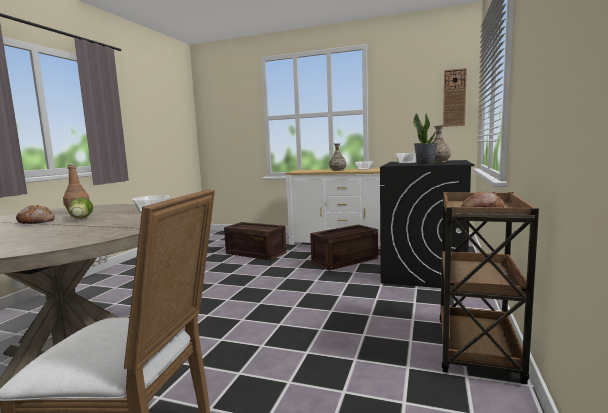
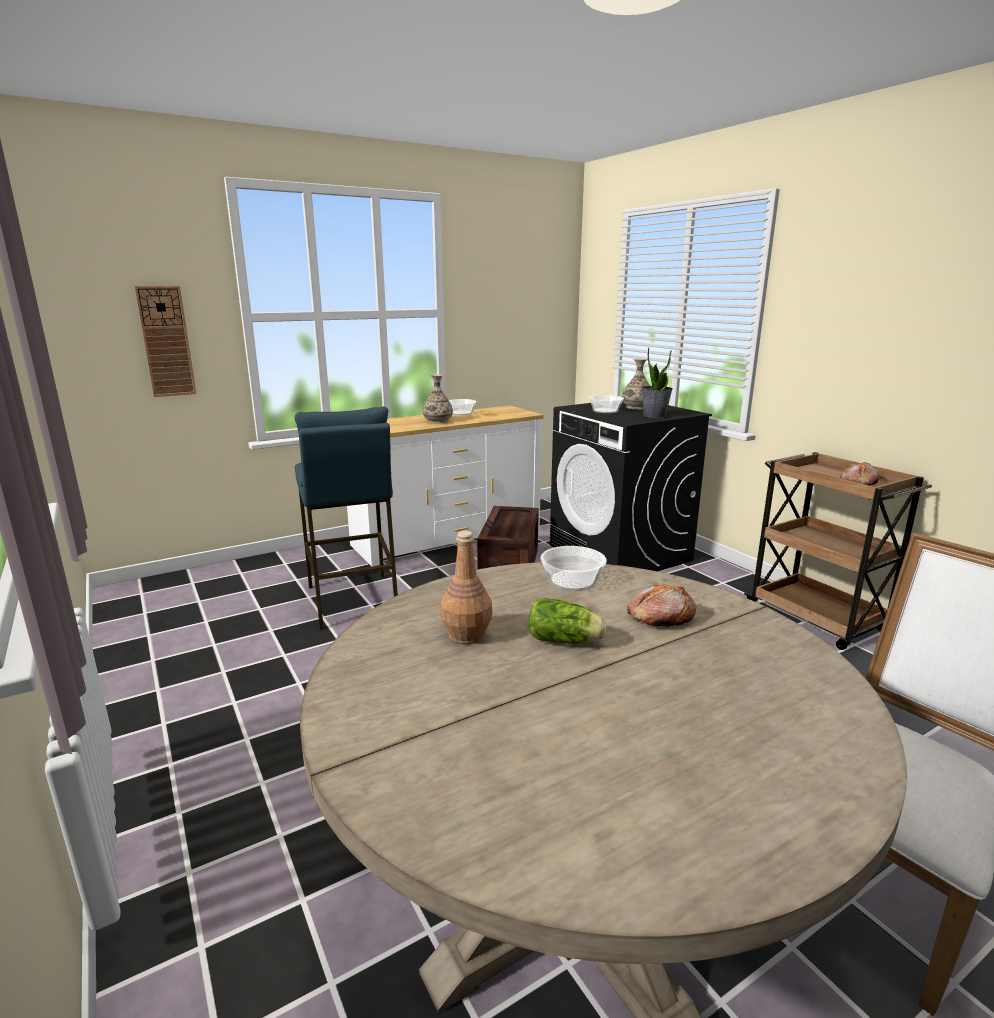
camera: 50 degrees left, 10 degrees up
(37, 222) = (537, 683): bread -> bread (660, 616)
(254, 253) = (352, 601): crate -> blue stool
(454, 98) = (554, 299): wall clock -> wall clock (166, 342)

